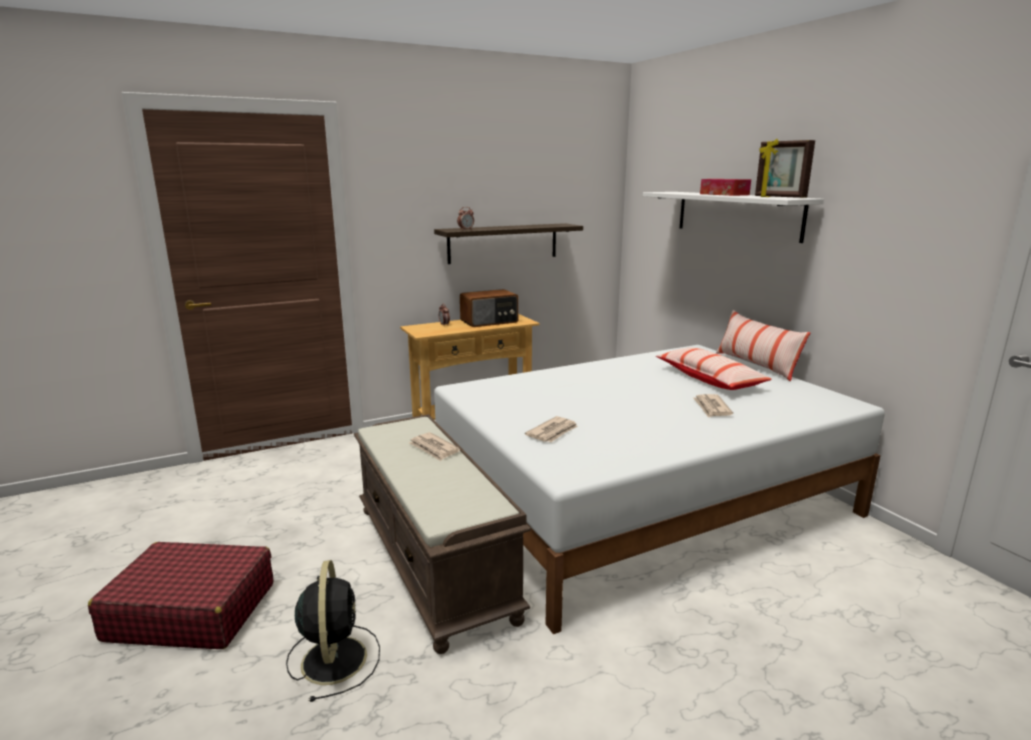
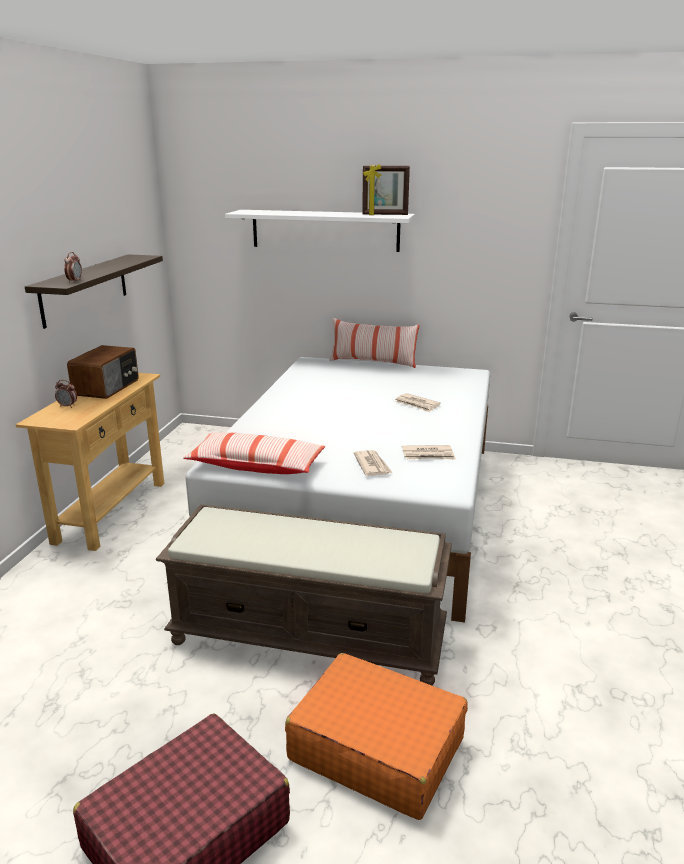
camera: 50 degrees left, 5 degrees up
(334, 658) = (376, 748): black fan -> orange suitcase
(434, 449) = (281, 527): newspaper -> newspaper (428, 455)
(709, 379) = (370, 383): pillow -> pillow (256, 466)
(724, 194) = (320, 213): tissue box -> none

